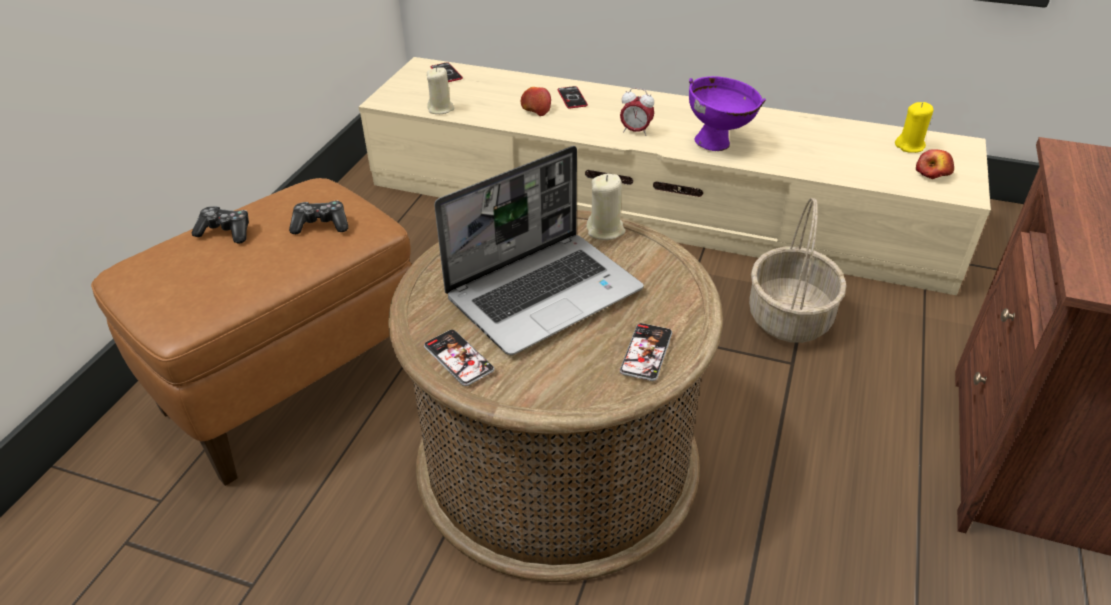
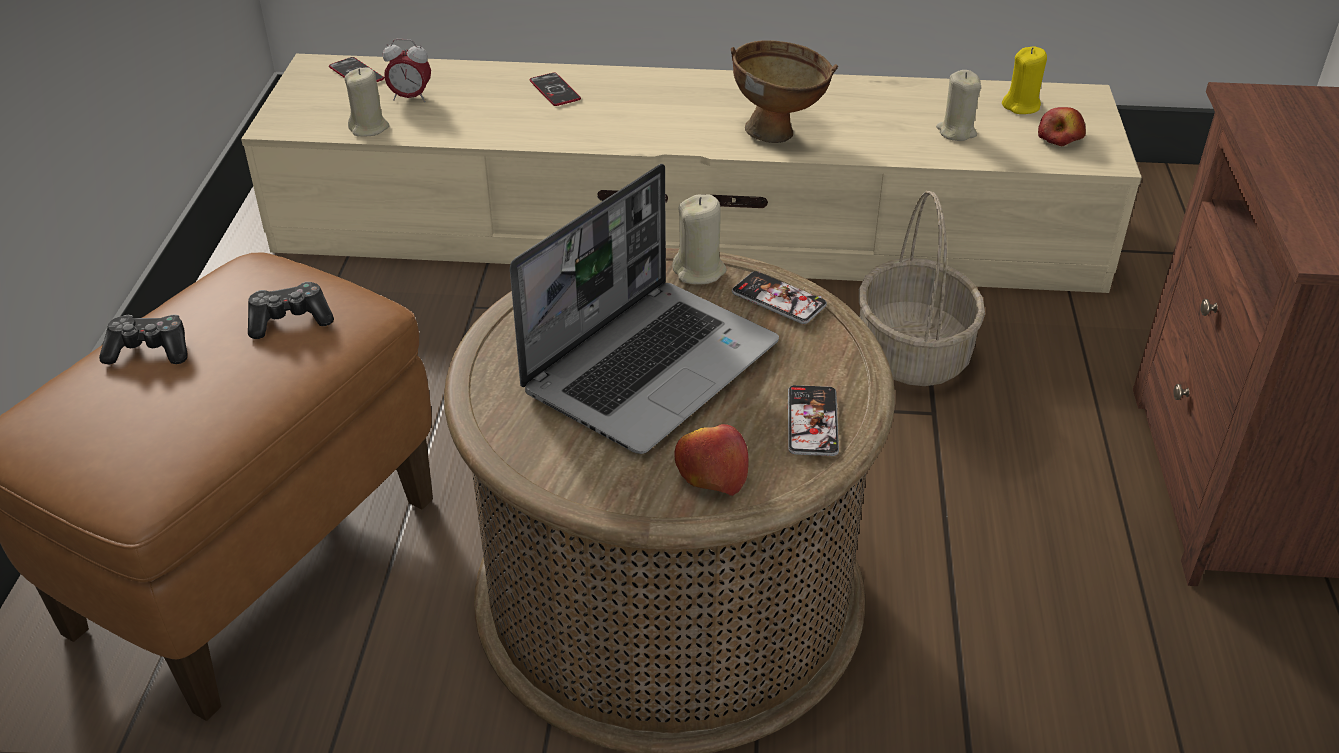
camera: 15 degrees left, 0 degrees up
(458, 358) = (573, 470): phone -> phone (778, 299)
(536, 109) = (508, 112): apple -> apple (711, 472)
(636, 131) = (661, 128): alarm clock -> alarm clock (410, 98)
(720, 144) = (780, 132): purple bowl -> brown bowl
(852, 159) = (956, 132): none -> beige candle

